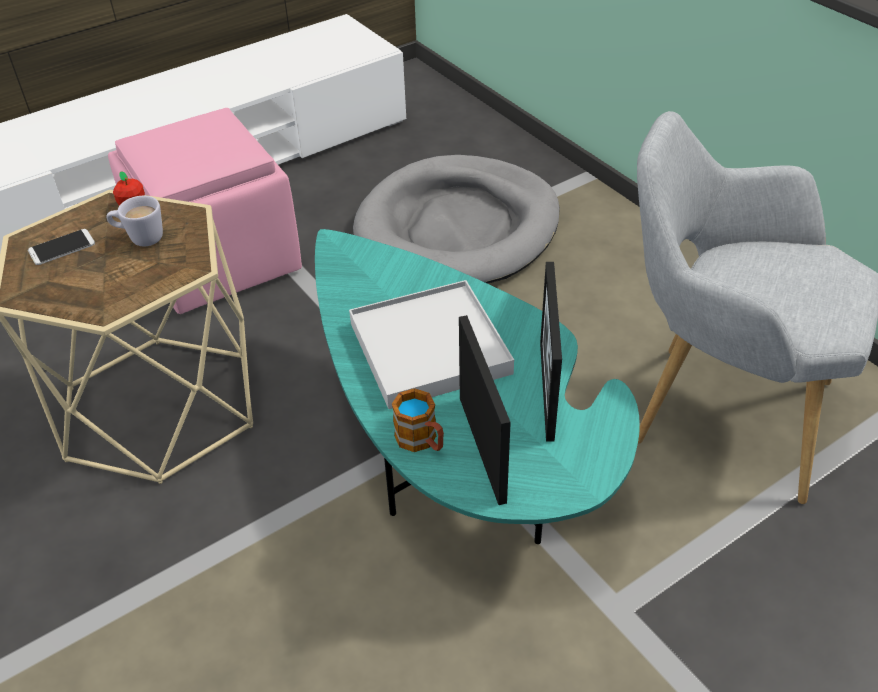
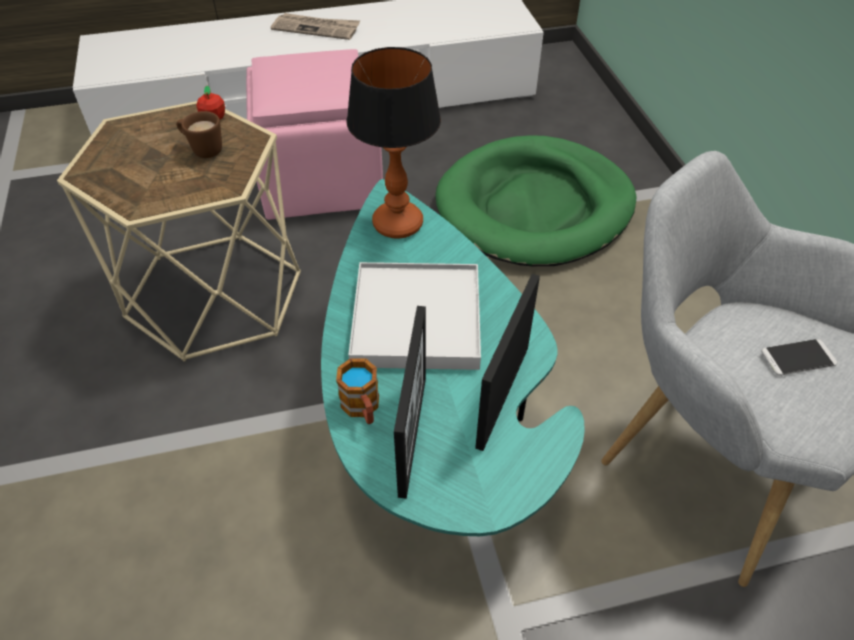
camera: 20 degrees right, 5 degrees up
(62, 247) = (139, 141): phone -> phone (798, 358)
(140, 238) = (202, 149): white mug -> brown mug
(156, 98) = (316, 28): none -> newspaper
(362, 267) = (398, 224): none -> table lamp
(458, 228) = (535, 207): grey dog bed -> green dog bed

